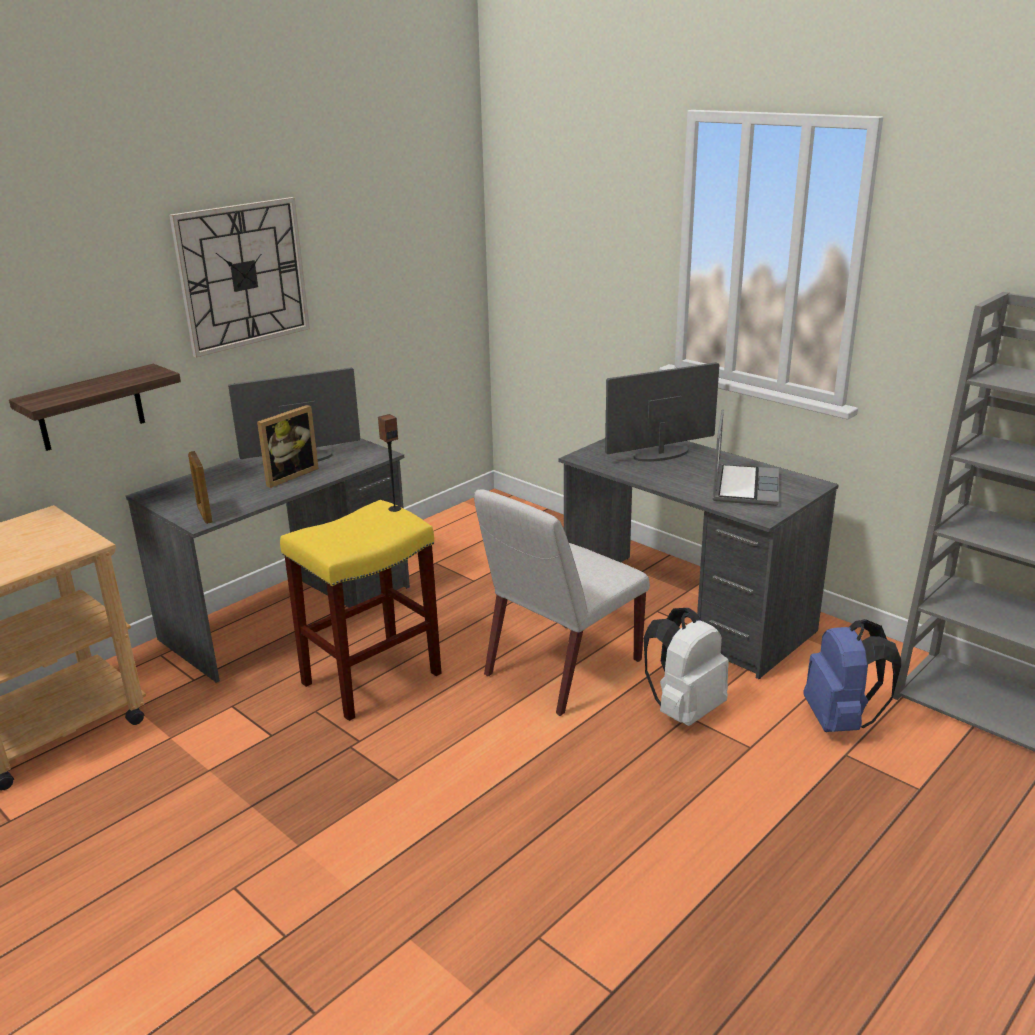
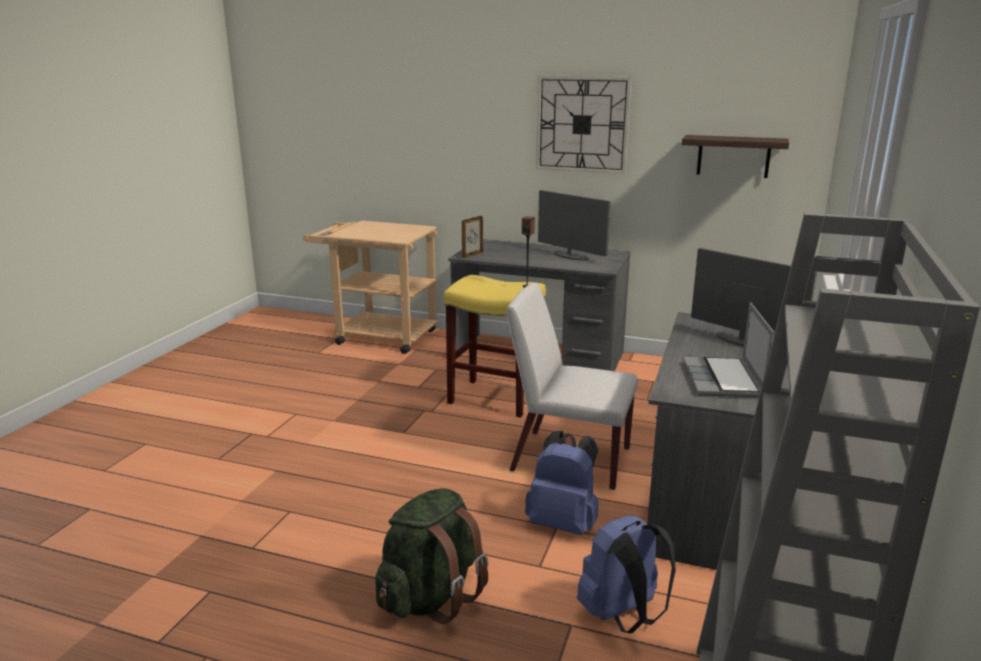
camera: 65 degrees right, 5 degrees down
(90, 408) = (470, 180): shelf -> shelf (733, 156)
(288, 475) = (543, 258): picture frame -> none
(684, 710) = (564, 523): white backpack -> blue backpack
(744, 487) = (724, 380): laptop -> laptop turned 105 degrees clockwise
(776, 837) = (431, 596): none -> green backpack

